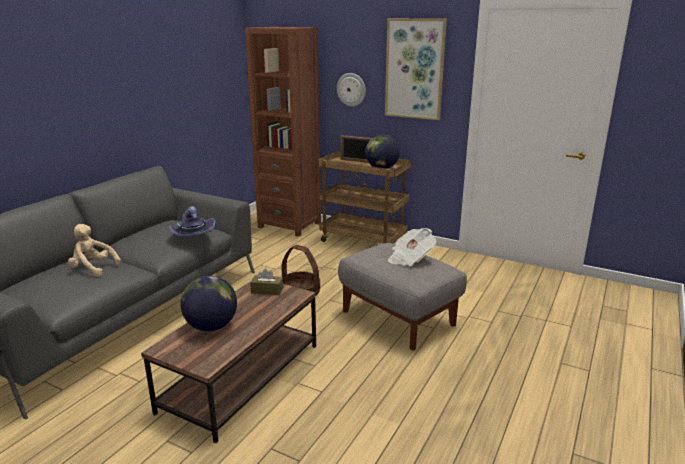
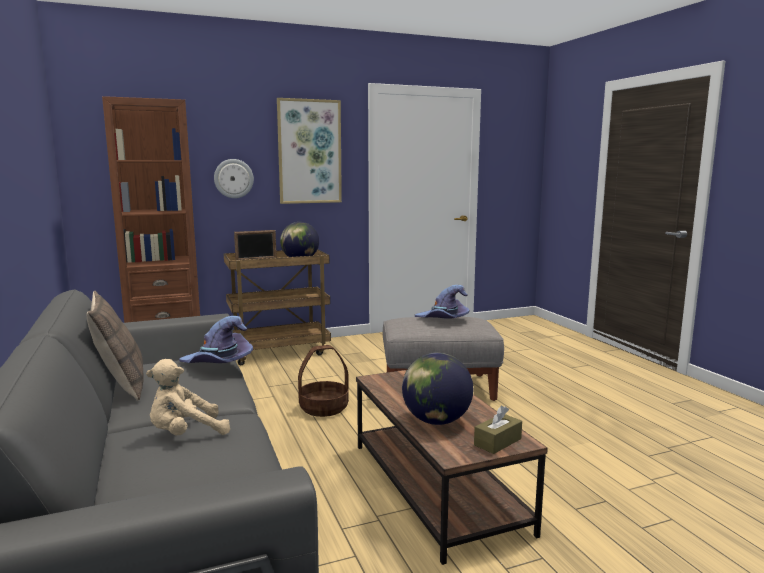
camera: 50 degrees left, 10 degrees down
(139, 231) = (121, 386): none -> pillow
(267, 290) = (396, 380): brown tissue box -> brown tissue box (497, 442)
(410, 258) = (443, 320): newspaper -> purple hat

